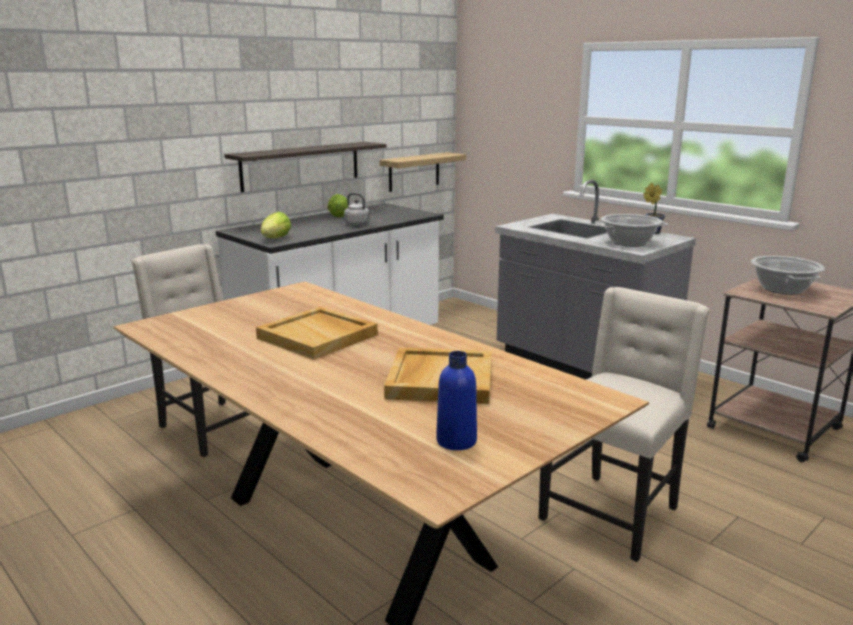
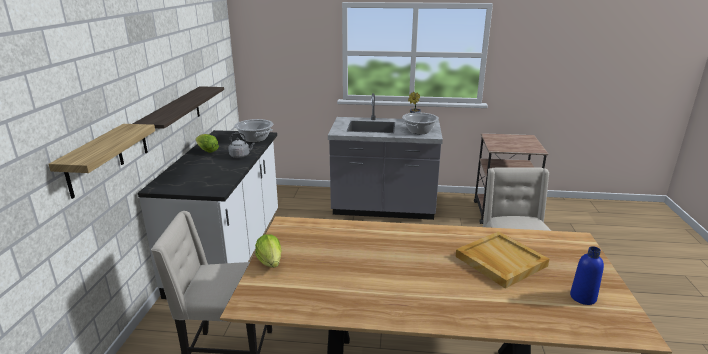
camera: 40 degrees left, 5 degrees up
(276, 238) = (210, 186): lettuce -> lettuce (270, 262)
(318, 336) = (381, 259): beige tray -> none
(414, 172) = (221, 101): shelf -> shelf (94, 160)
(782, 289) = (504, 142): cooking pot -> cooking pot (255, 139)

